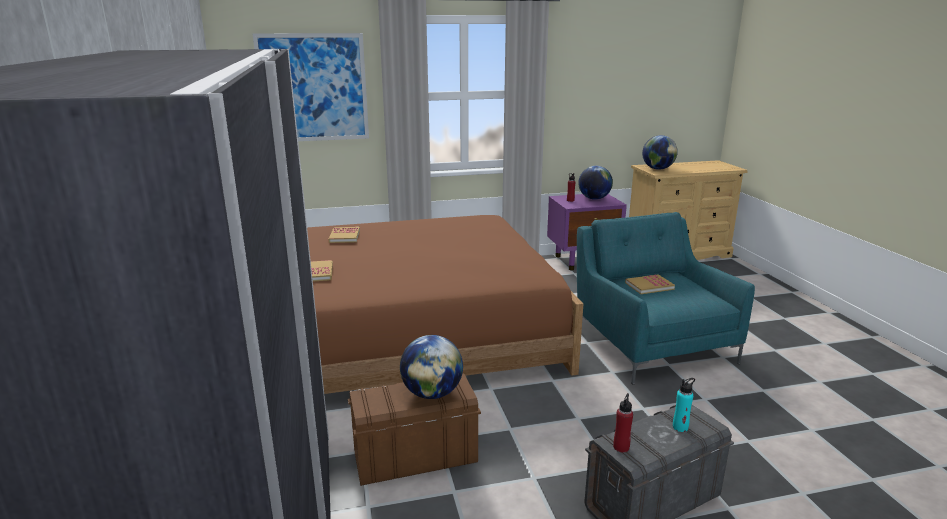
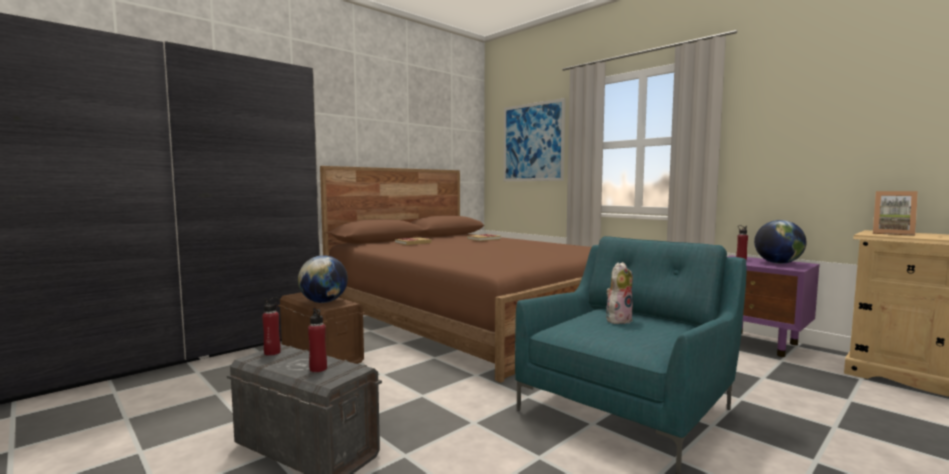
camera: 60 degrees right, 15 degrees down
(649, 286) = (618, 320): book -> plush toy
(657, 169) = (892, 233): globe -> picture frame
(680, 427) = (318, 369): turquoise bottle -> red bottle

